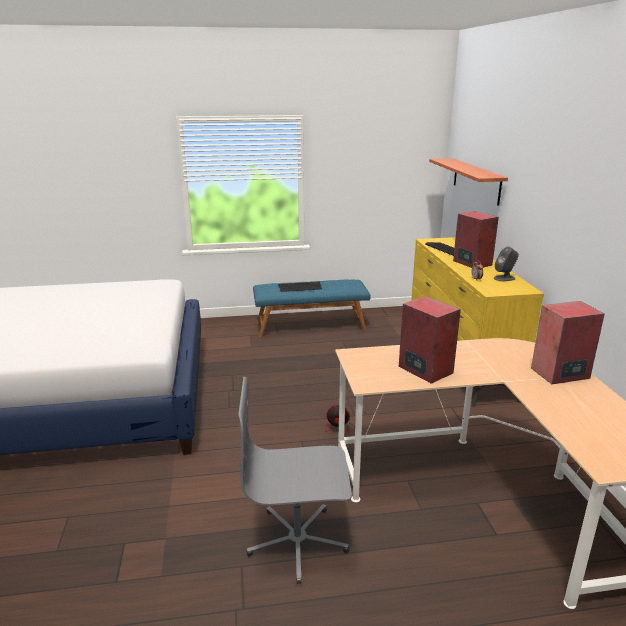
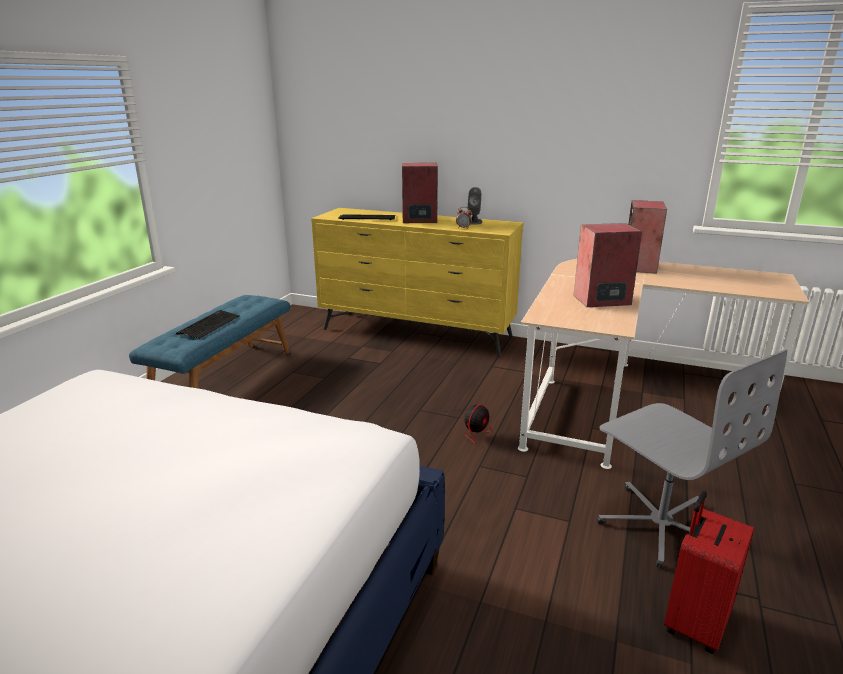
camera: 60 degrees left, 0 degrees up
(198, 573) = (694, 623): none -> red suitcase
(298, 542) = (660, 525): grey office chair -> grey office chair turned 60 degrees counterclockwise
(476, 180) = (358, 135): shelf -> none

